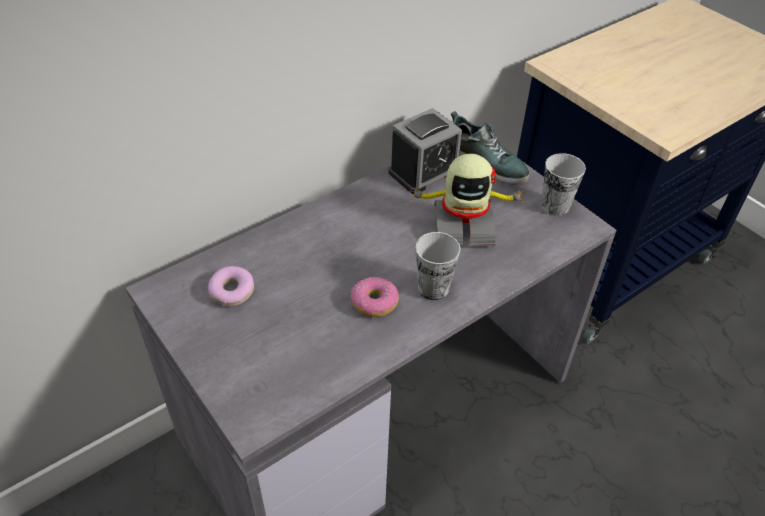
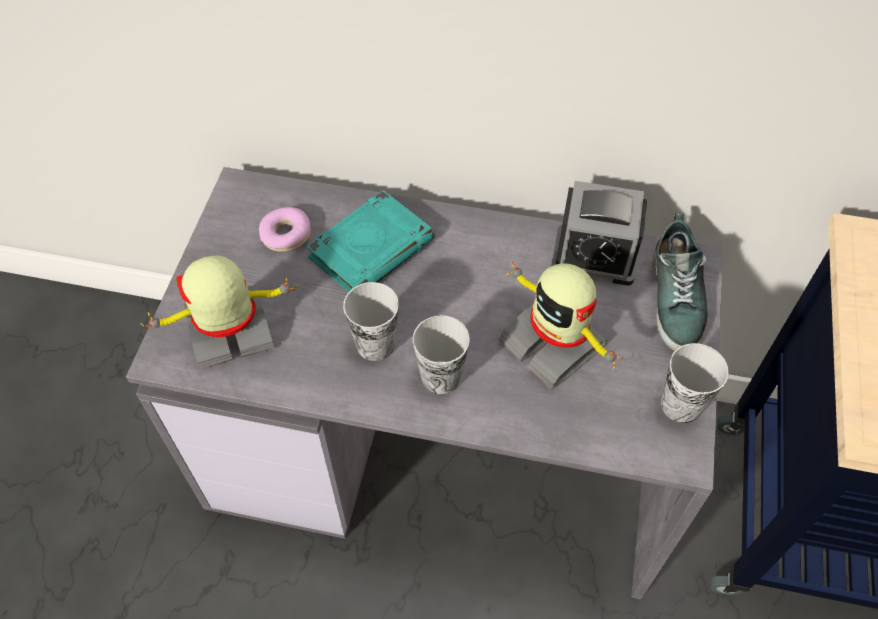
camera: 50 degrees right, 10 degrees up
(276, 371) = (230, 331): none -> toy robot
(299, 257) = (372, 248): none -> turquoise book
(375, 302) = (375, 344): donut -> cup

